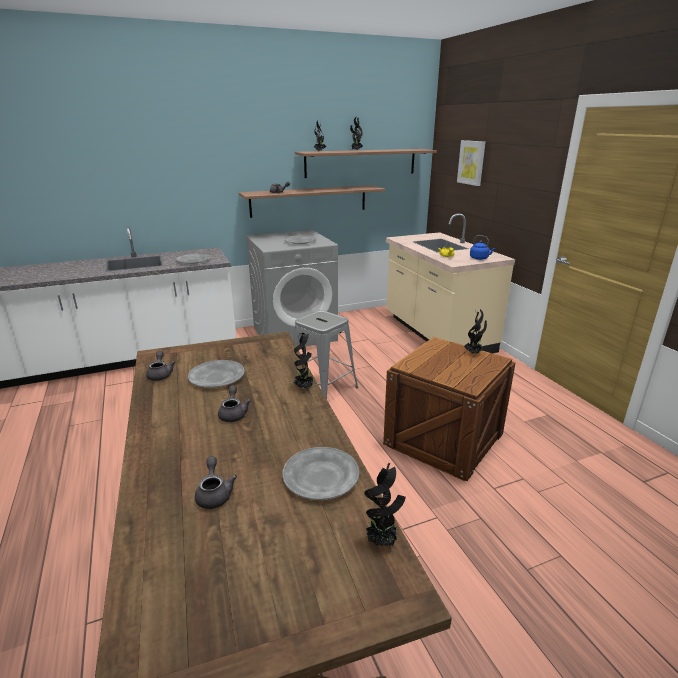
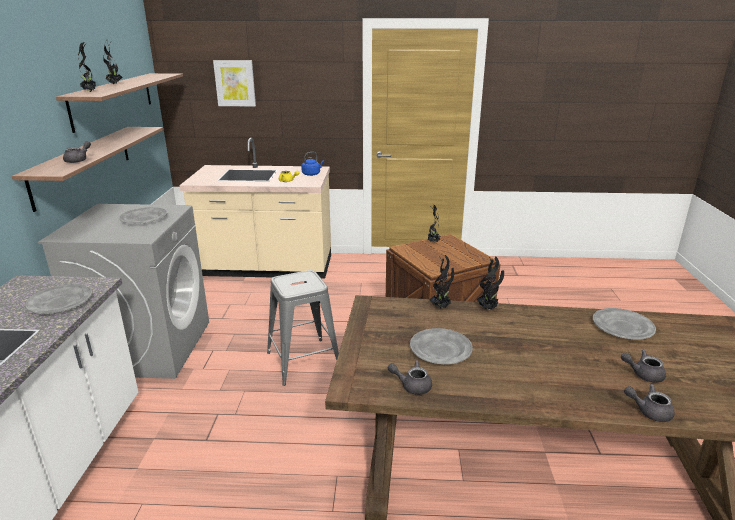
camera: 65 degrees left, 0 degrees up
(233, 413) = (521, 350): grey teapot -> grey teapot (649, 411)
(382, 542) = (689, 321): potted plant -> potted plant (441, 307)

